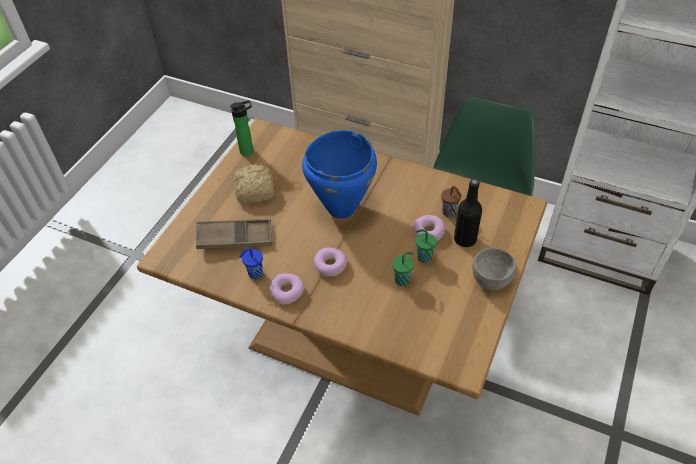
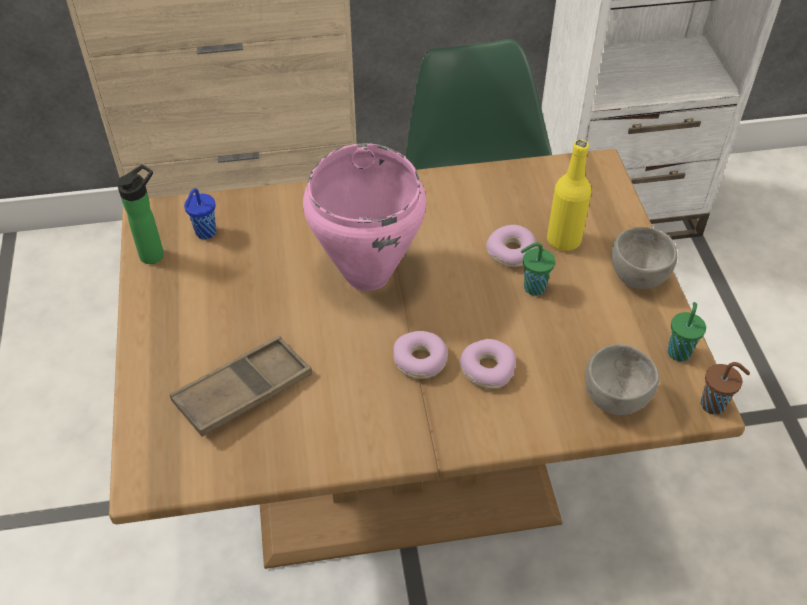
camera: 35 degrees left, 0 degrees up
(254, 274) = (320, 428): blue cup -> blue cup (205, 233)
(255, 189) = (213, 305): bread -> none
(287, 291) = (390, 428): donut -> donut (487, 369)
(340, 208) = (366, 274): blue cooking pot -> pink cooking pot
(402, 280) = (532, 330): green cup -> green cup (679, 351)
(417, 339) = (617, 399): none -> grey bowl
(449, 213) = (516, 215): brown cup -> brown cup (714, 405)
(465, 239) = (563, 240): black bottle -> yellow bottle

